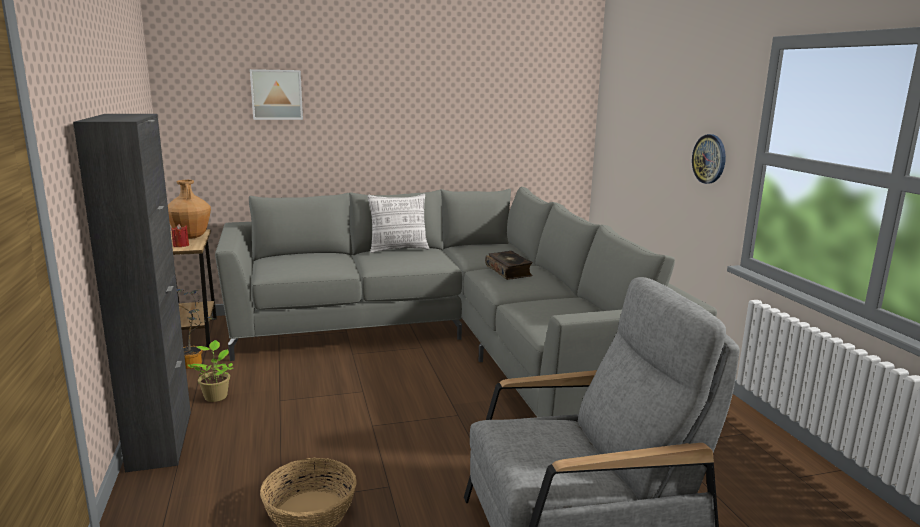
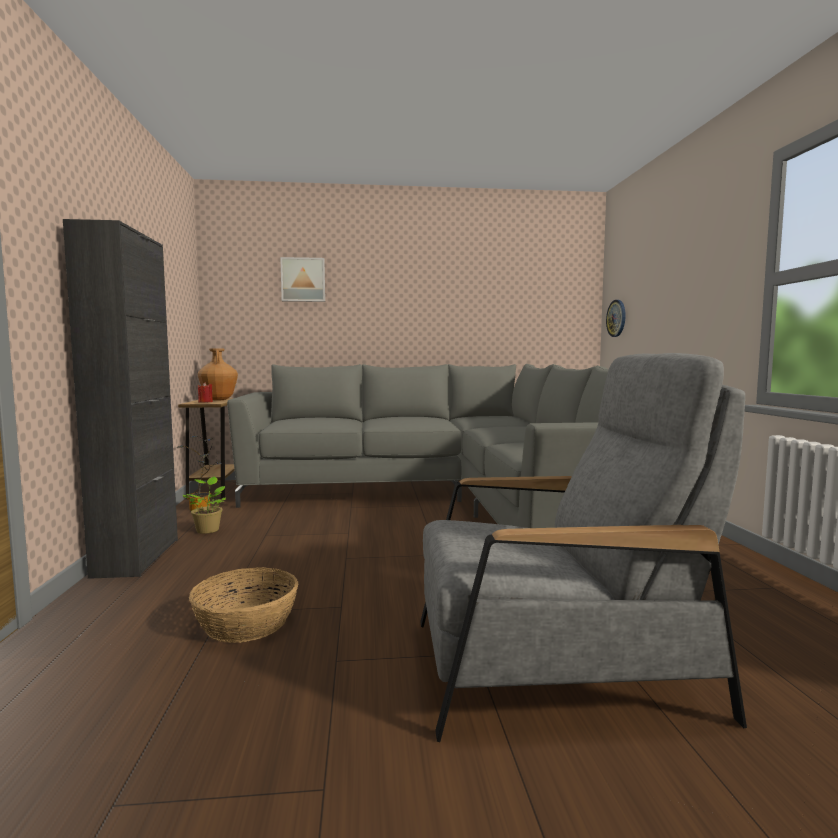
camera: 10 degrees right, 10 degrees down
(398, 249) = (405, 416): pillow -> none
(509, 271) = (506, 426): book -> none
(709, 159) = (714, 302): wall clock -> wall clock (616, 318)

